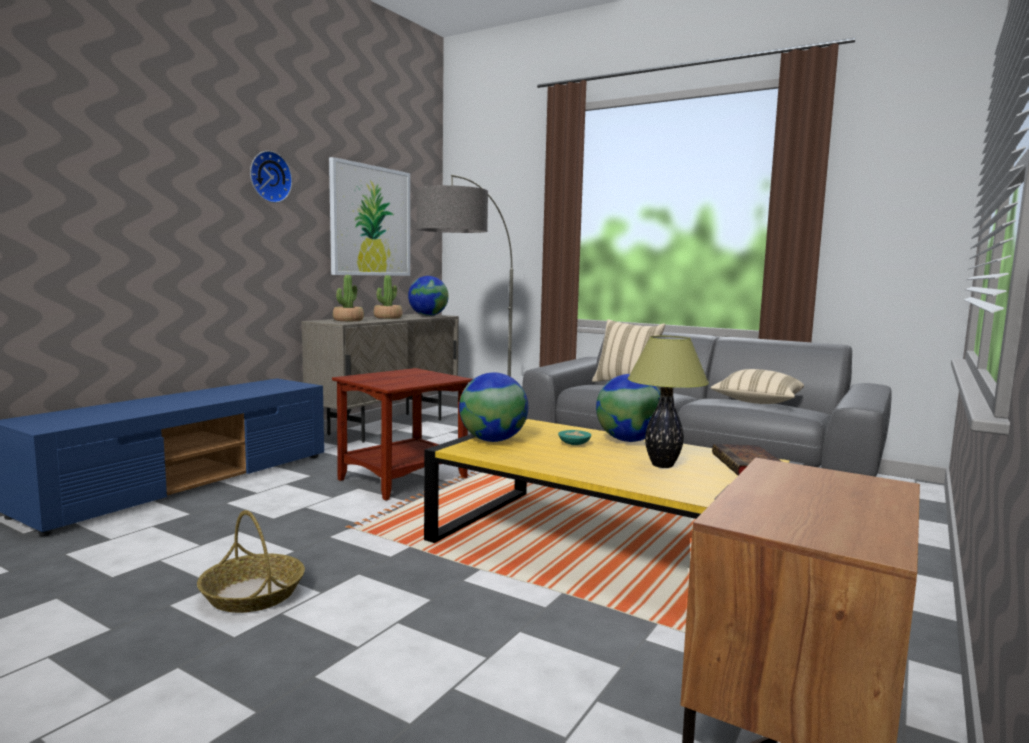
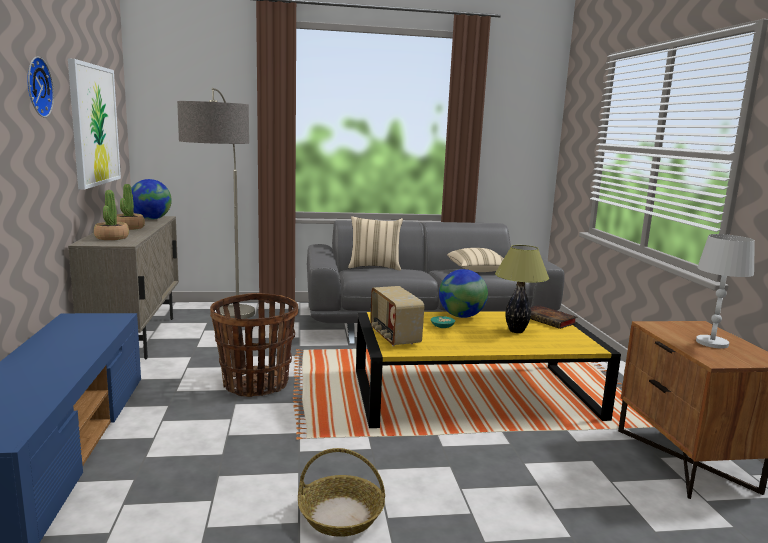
camera: 40 degrees left, 5 degrees up
(404, 479) = (255, 384): brown side table -> basket
(493, 440) = (394, 337): globe -> radio
(818, 503) = (711, 343): none -> white table lamp

